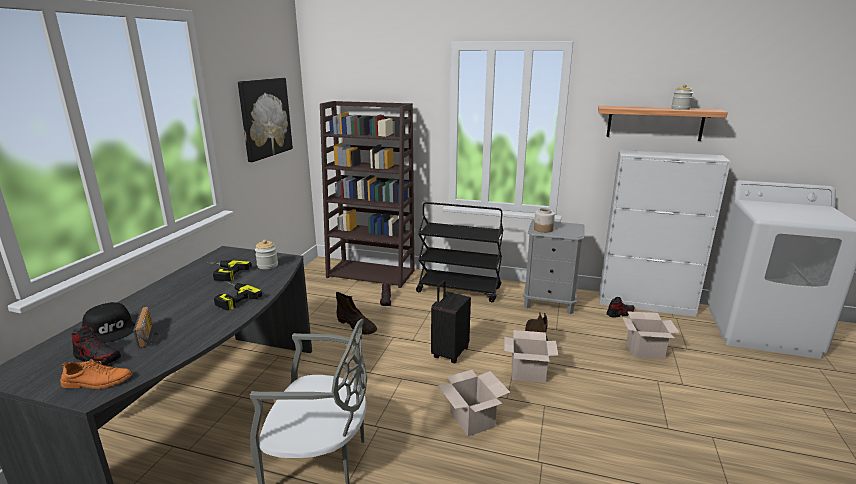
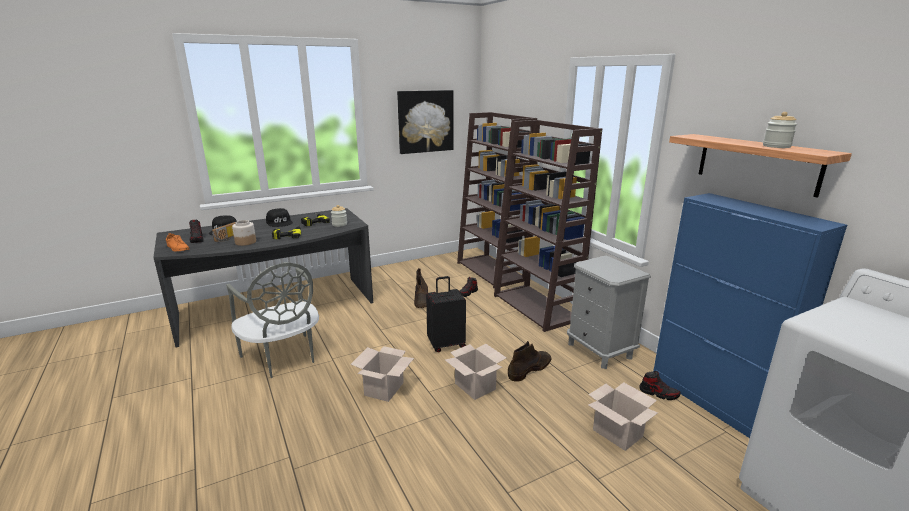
camera: 45 degrees right, 0 degrees up
(176, 289) = (280, 222): none -> black cap
(459, 290) = (536, 308): black cart -> brown bookcase
(543, 229) = (592, 265): jar -> jar (245, 242)
(645, 304) = (712, 401): white cabinet -> blue cabinet

